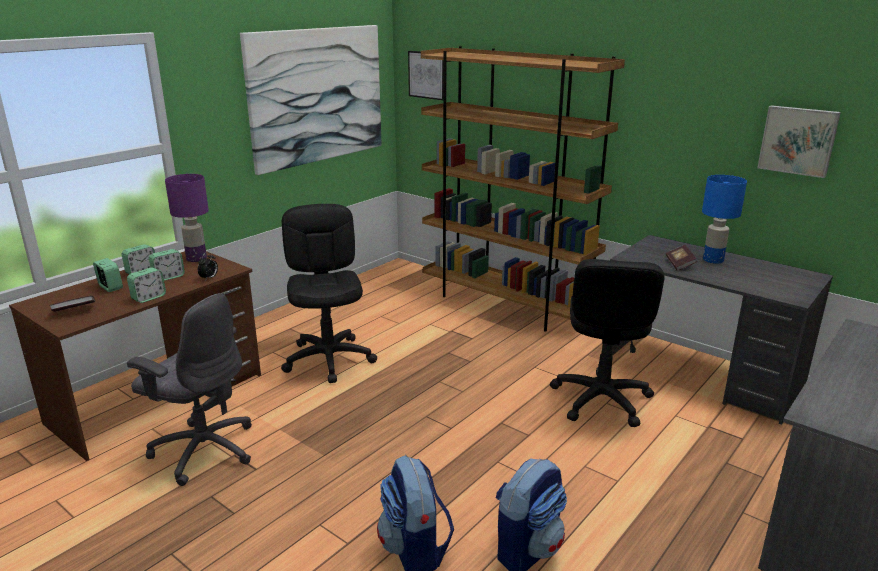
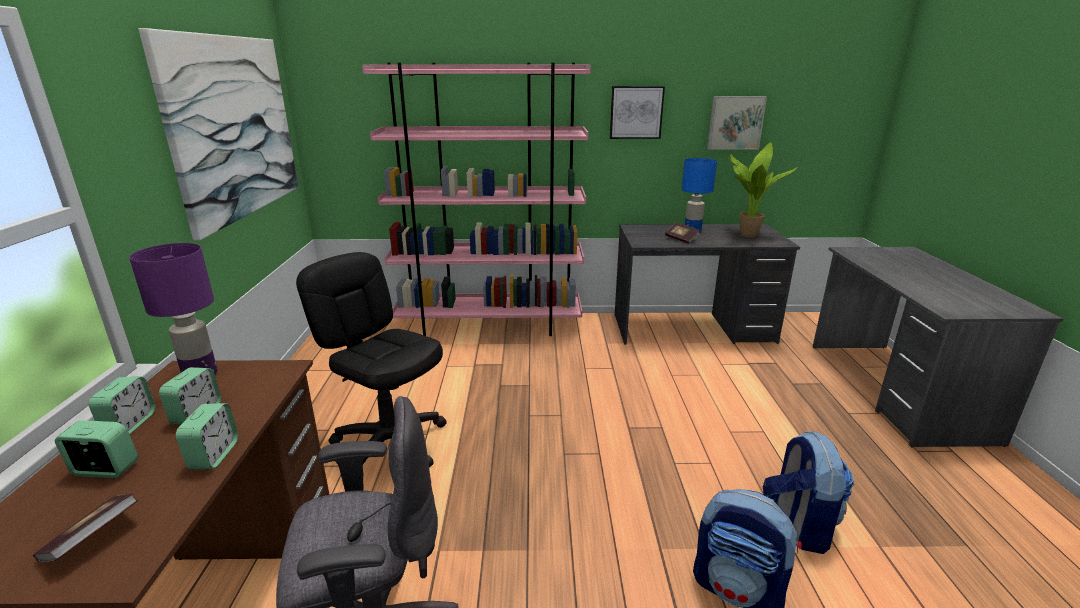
camera: 40 degrees left, 0 degrees up
(209, 278) = (270, 392): alarm clock -> none
(428, 75) = (343, 99): picture -> picture (636, 112)
(506, 305) = (490, 325): brown bookcase -> pink bookcase
(601, 400) = (665, 374): black office chair -> none
(769, 279) = (746, 235): none -> potted plant

